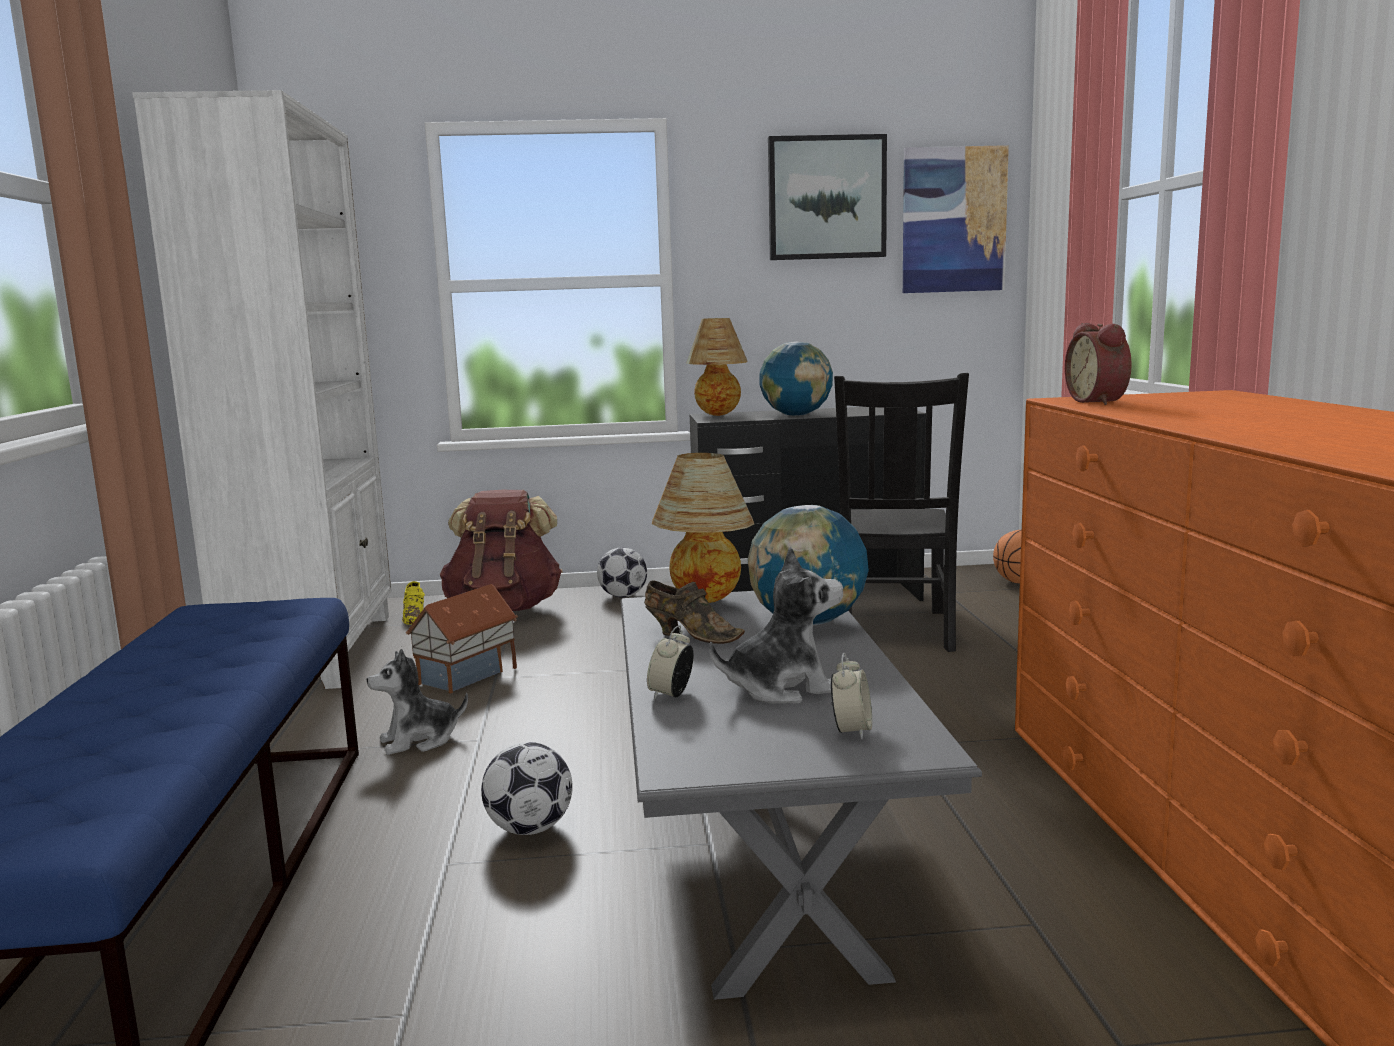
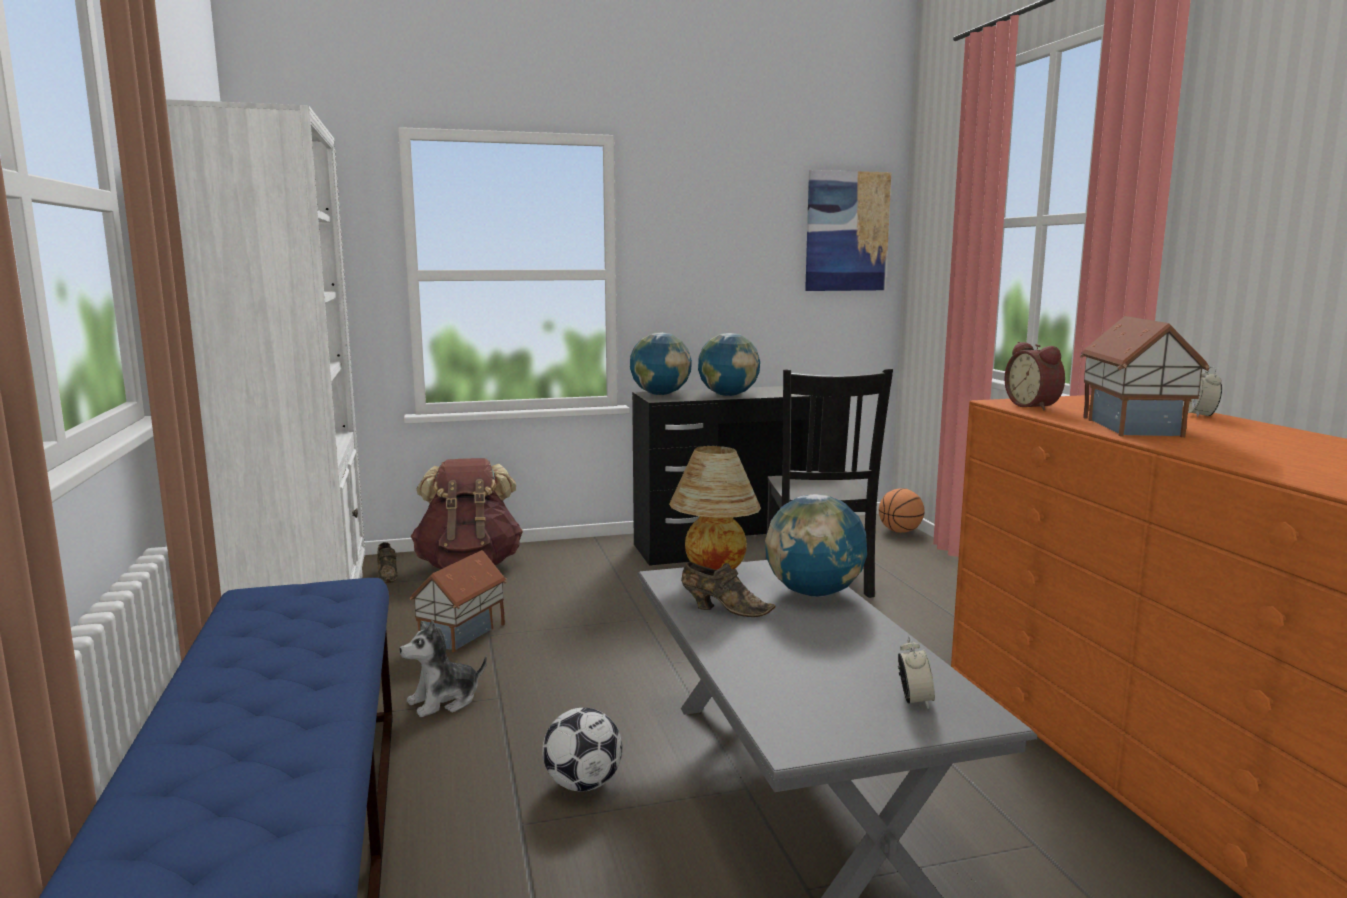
camera: 10 degrees left, 0 degrees up
(415, 617) = (387, 575): yellow shoe -> brown shoe
(623, 596) = (572, 550): football -> none
(671, 694) = (743, 670): alarm clock -> alarm clock (1200, 415)
(718, 415) = (660, 394): table lamp -> globe
(781, 688) = (832, 660): plush toy -> none
(826, 198) = (746, 209): picture -> none
(1200, 416) = (1135, 426): none -> toy house

